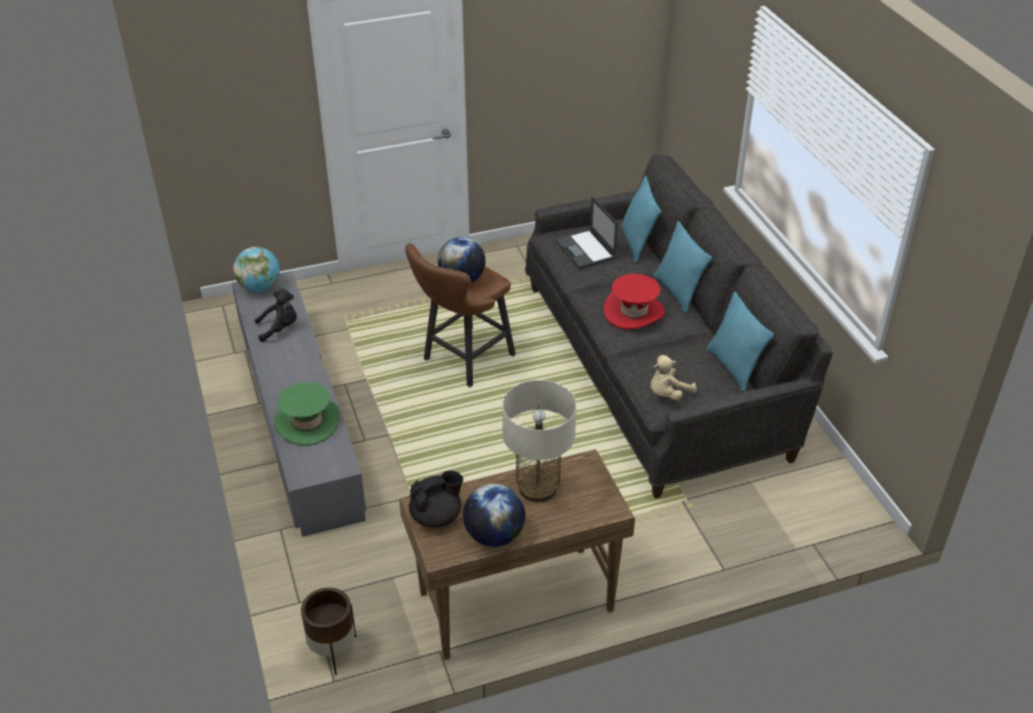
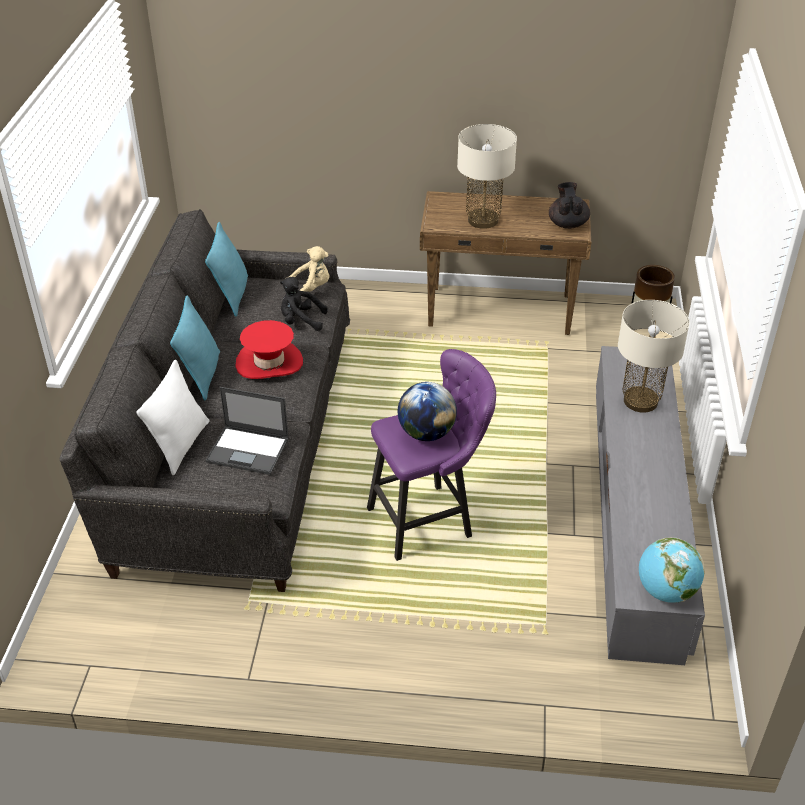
camera: 155 degrees left, 0 degrees up
(280, 328) = (649, 518): black plush toy -> black plush toy (301, 321)
(307, 422) = (640, 401): green hat -> table lamp
(437, 516) = (567, 224): black teapot -> black teapot turned 90 degrees clockwise
(461, 362) = (431, 518): brown stool -> purple stool
(494, 535) = (531, 205): globe -> none
(586, 250) = (249, 450): laptop -> laptop turned 105 degrees clockwise
(637, 243) = (181, 445): turquoise pillow -> white pillow

